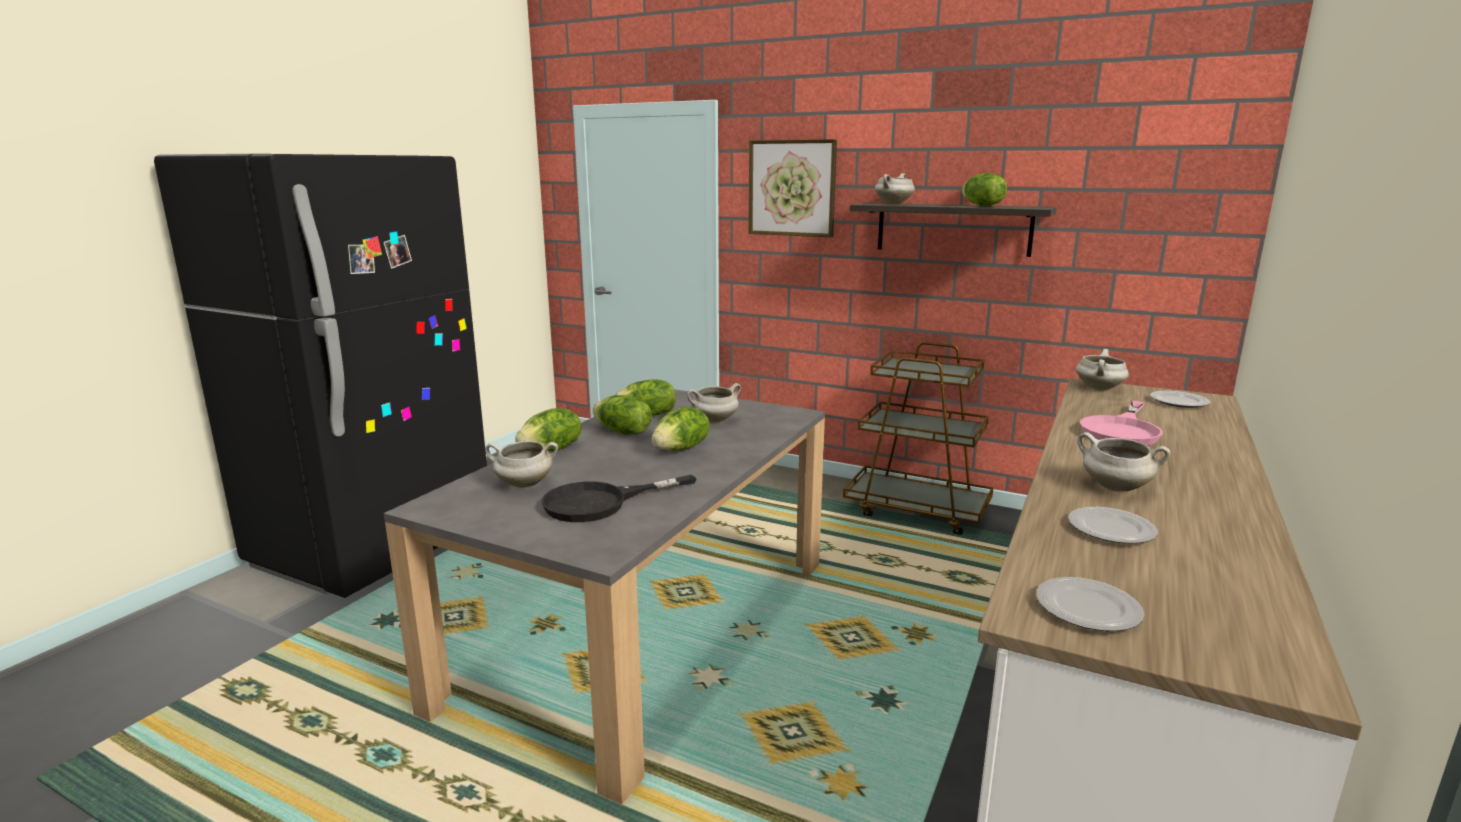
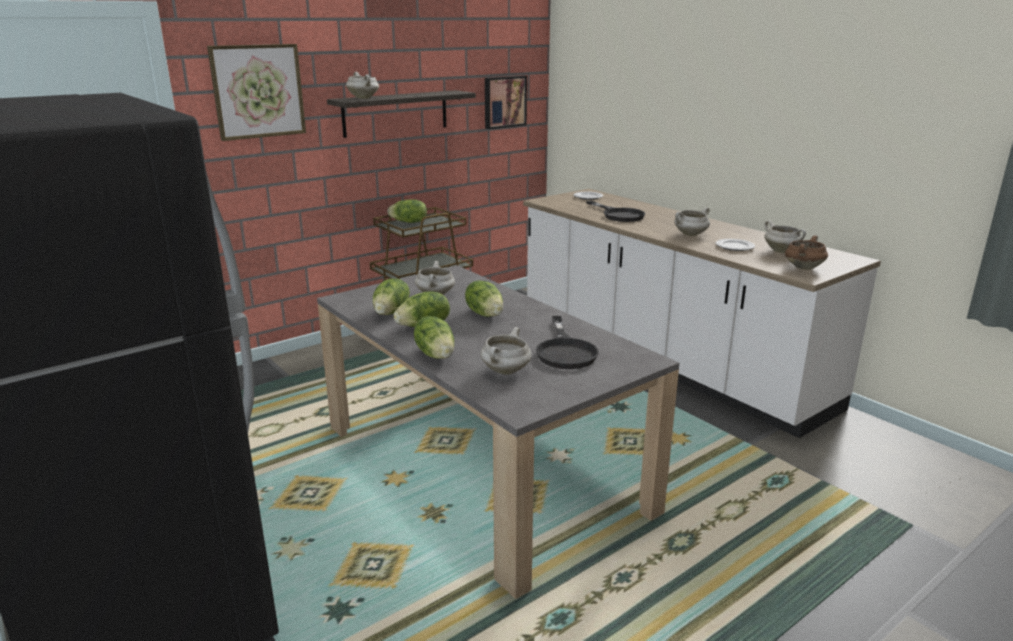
camera: 65 degrees left, 5 degrees up
(981, 205) = (422, 93): lettuce -> lettuce (409, 222)
(1088, 608) = (803, 267): plate -> brown cooking pot
(1099, 389) = (550, 201): white cooking pot -> white cooking pot (782, 251)
(1122, 430) = (619, 215): pink frying pan -> black frying pan
(1152, 232) = (504, 101): none -> picture

